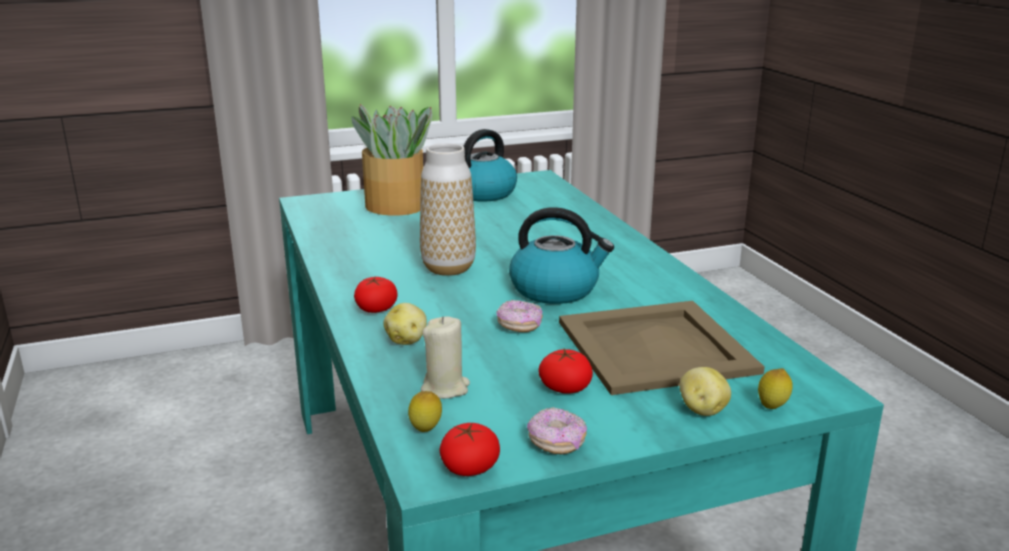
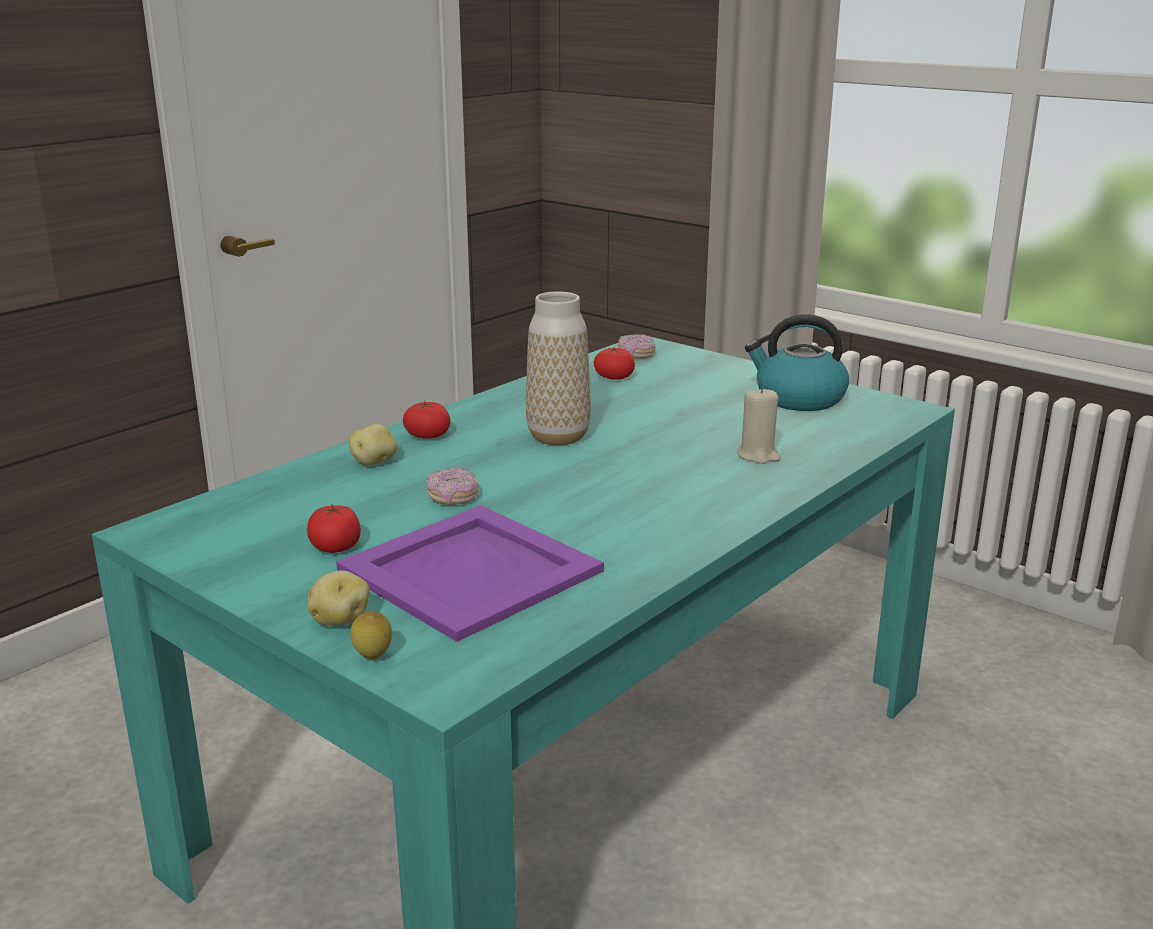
camera: 60 degrees right, 0 degrees up
(396, 206) = (691, 377): potted plant -> none
(426, 431) = (213, 511): lemon -> none
(445, 388) = (294, 499): beige candle -> beige candle (758, 455)
(469, 467) = (163, 541): tomato -> tomato (614, 377)
(556, 289) = (565, 493): kettle -> none
(556, 443) = (225, 565): donut -> donut (636, 355)
(653, 346) = (470, 569): beige tray -> purple tray

